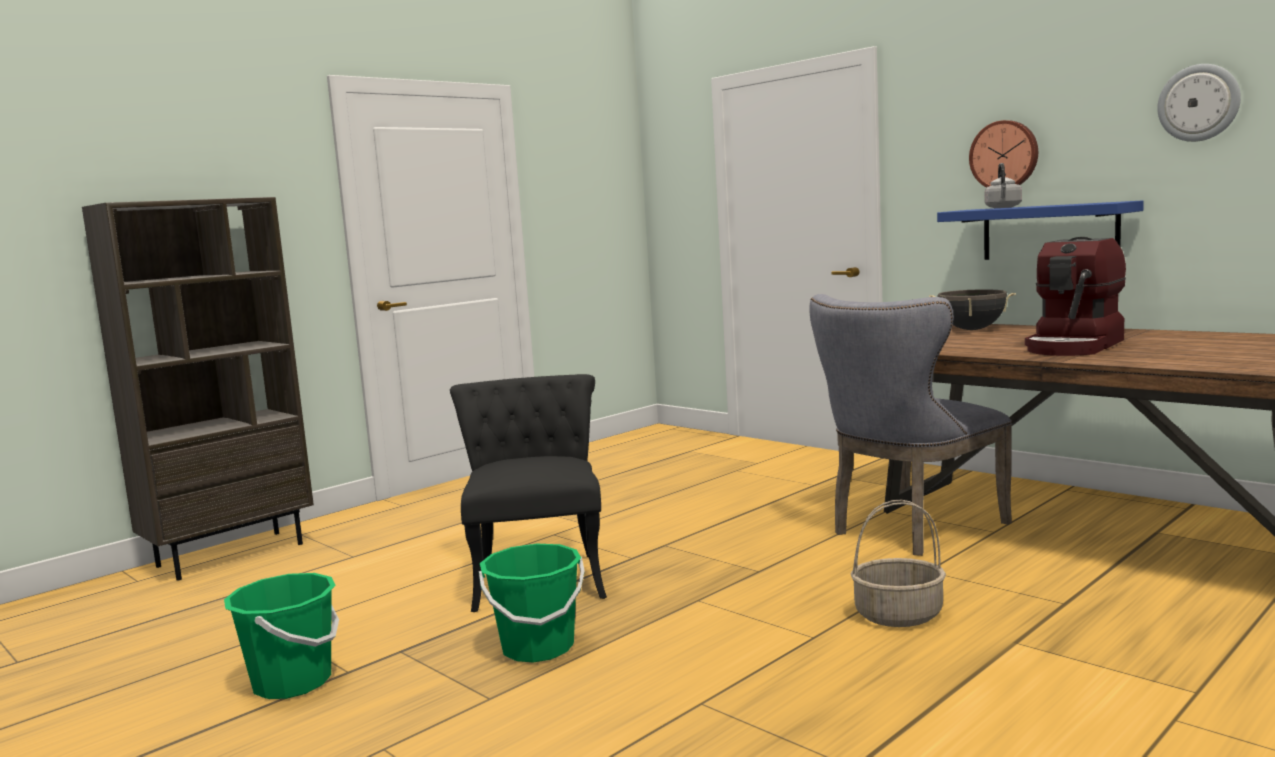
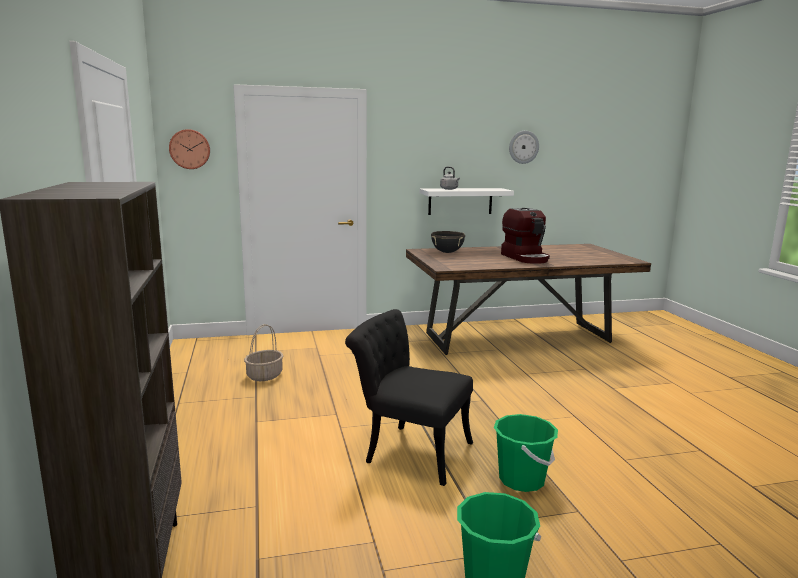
camera: 60 degrees left, 5 degrees up
(899, 615) = (568, 394): basket -> basket (264, 375)
(910, 530) = (474, 359): grey chair -> none
(1004, 155) = (440, 161): wall clock -> wall clock (190, 149)
(1049, 232) = (460, 201): blue shelf -> white shelf

